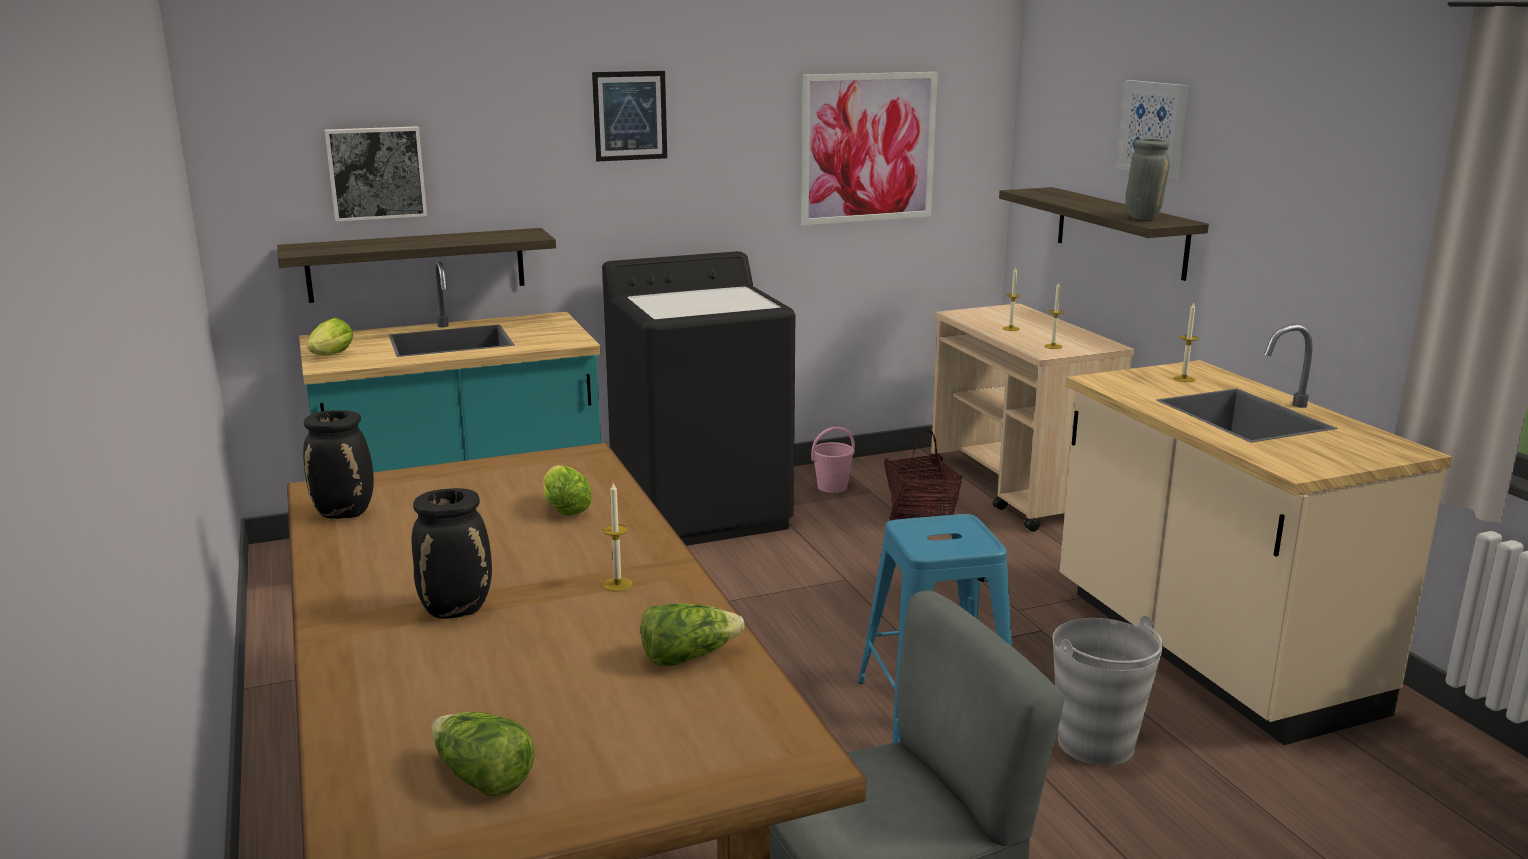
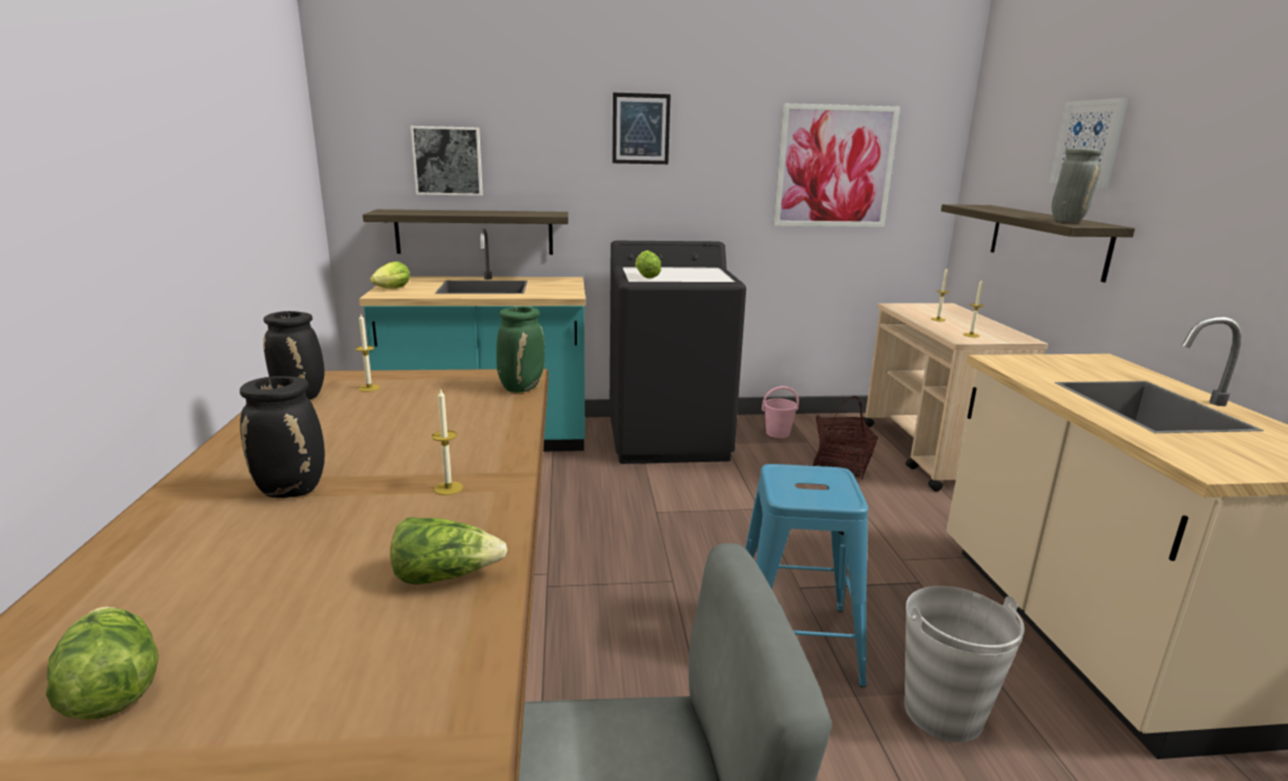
camera: 15 degrees right, 0 degrees up
(564, 508) = (467, 415): lettuce -> lettuce (646, 276)
(597, 470) = (521, 388): none -> green vase
(1184, 379) = (1089, 367): candle -> candle (369, 388)

